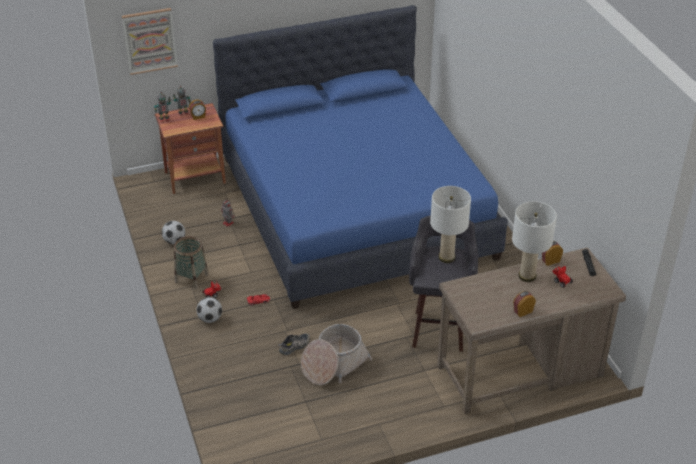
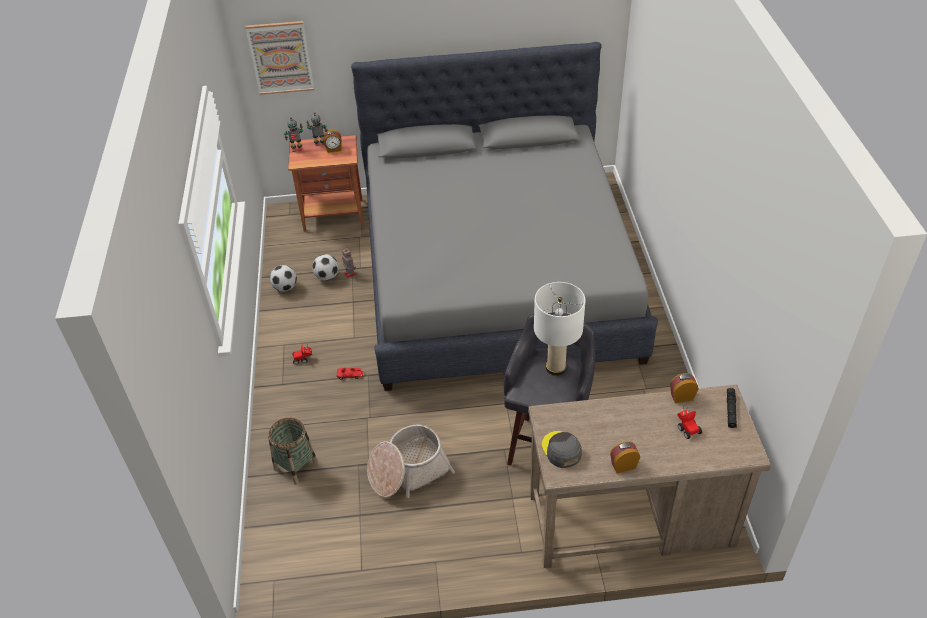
camera: 15 degrees right, 5 degrees up
(191, 278) = (287, 335): basket -> basket (296, 466)
(210, 319) = (290, 389): football -> football (327, 277)
(295, 346) = (371, 440): shoe -> none
(355, 206) = (496, 272): blue bed -> grey bed
(474, 308) = (561, 450): none -> grey cap
(527, 276) = (644, 414): white table lamp -> none

